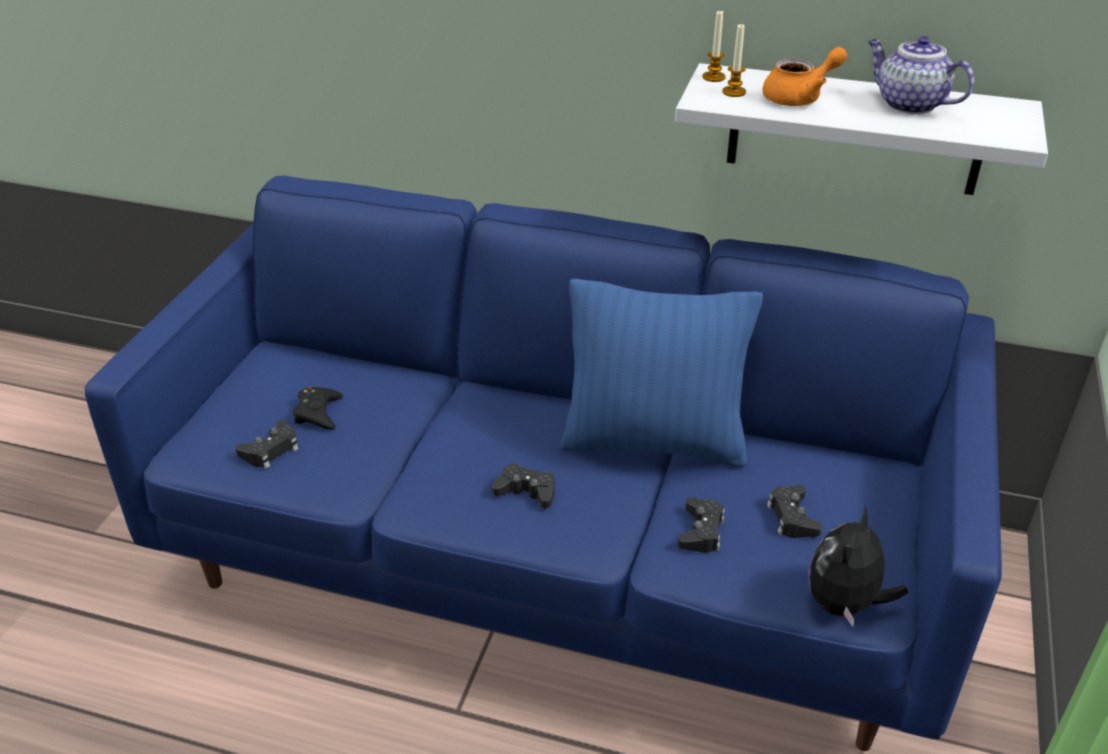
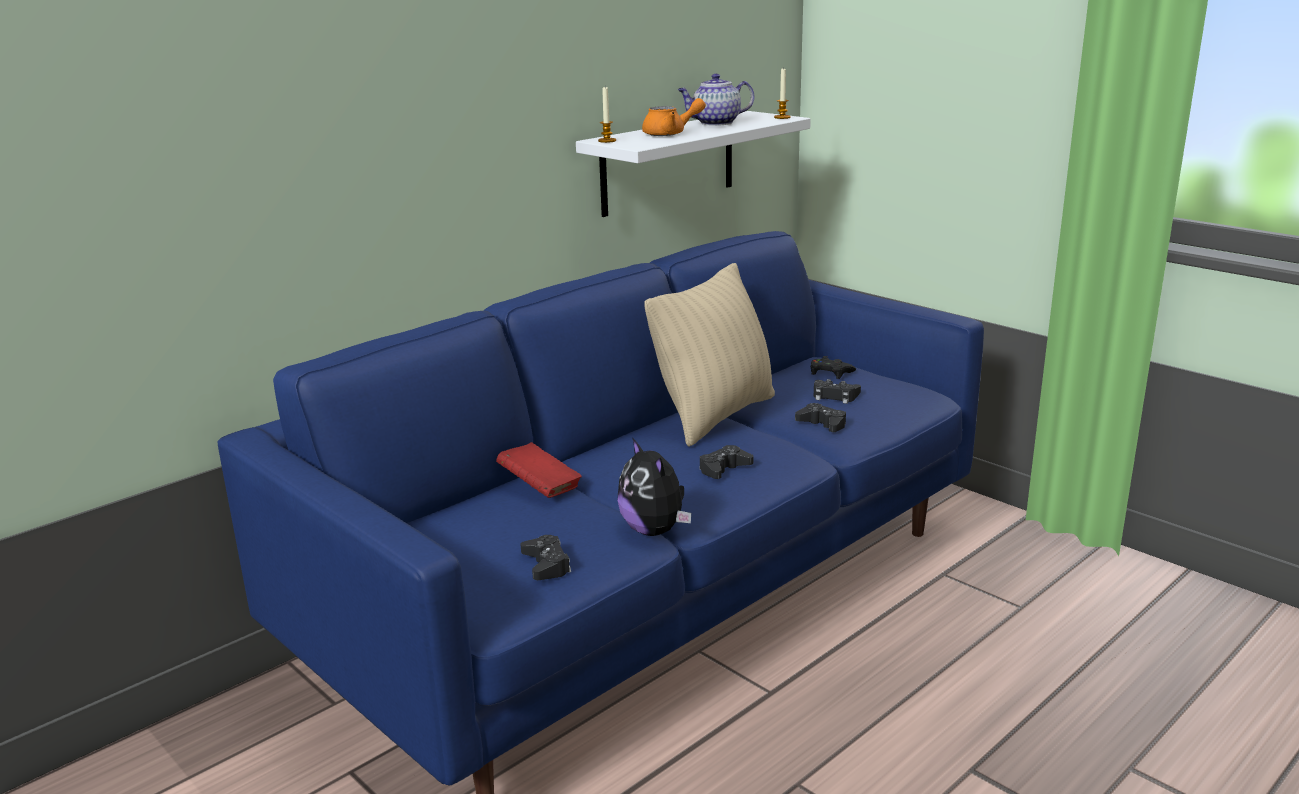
camera: 60 degrees left, 15 degrees down
(318, 413) = (518, 533): black game controller -> black game controller (830, 372)
(409, 391) = (540, 487): none -> red book
(653, 442) = (715, 416): blue pillow -> beige pillow
(734, 92) = (638, 140): candle -> candle (782, 117)
(800, 98) = (670, 134): orange teapot -> orange teapot turned 75 degrees clockwise
(844, 604) = (921, 404): plush toy -> plush toy (655, 530)

